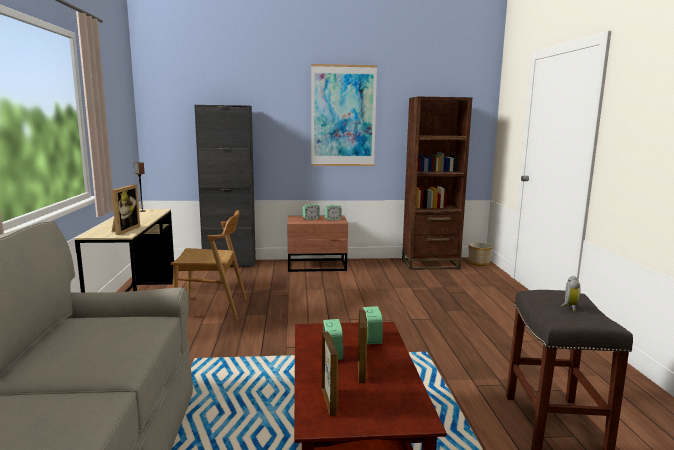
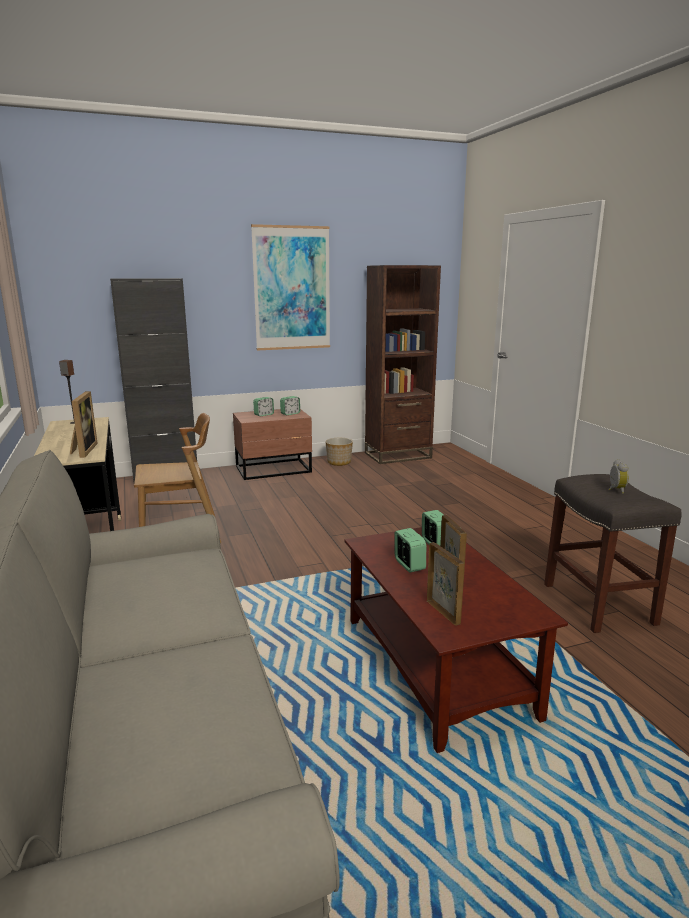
camera: 15 degrees left, 5 degrees up
(479, 263) = (447, 450): planter -> planter (339, 462)

